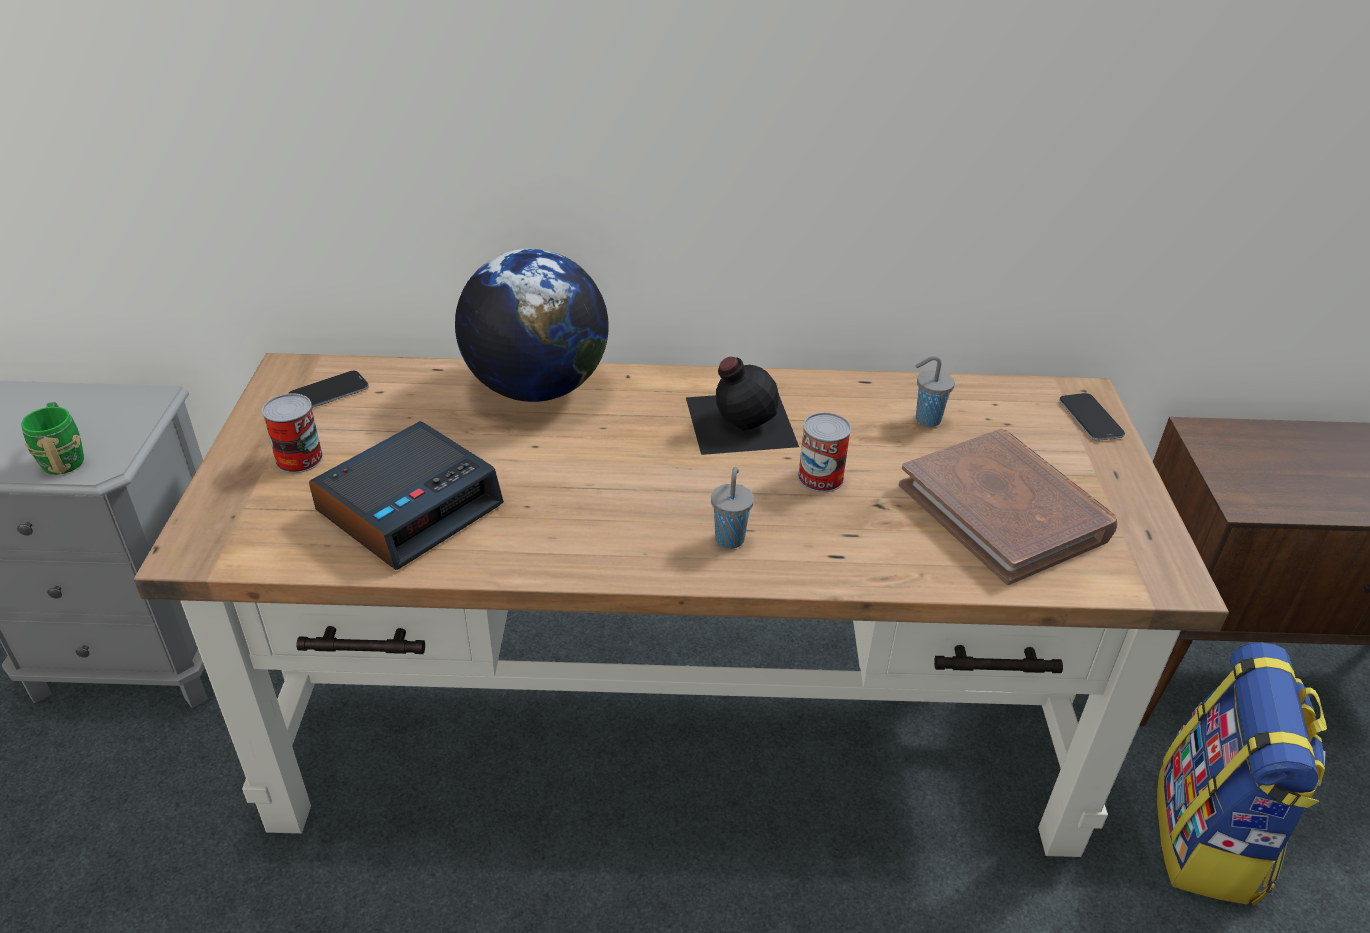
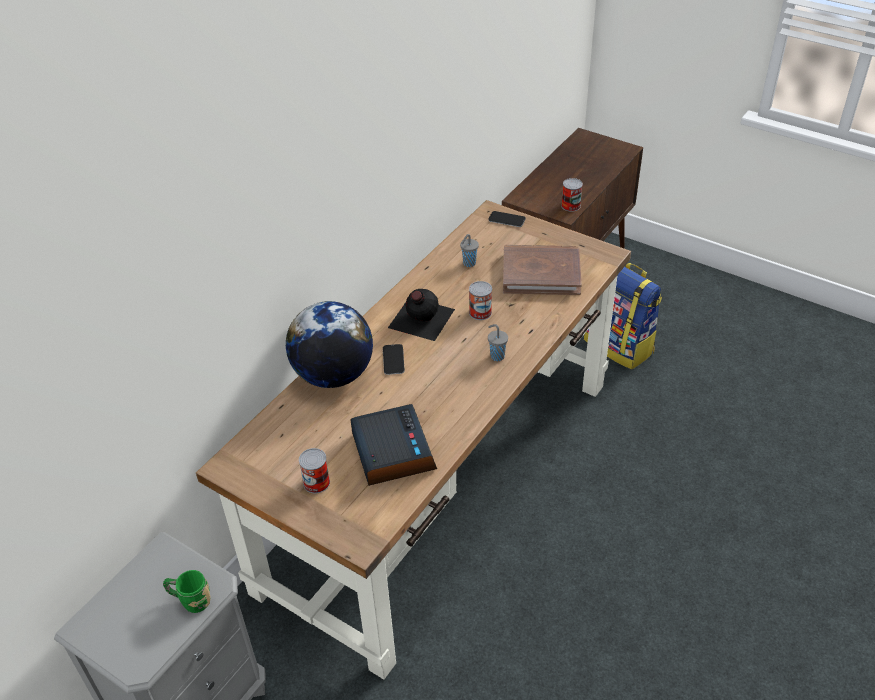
camera: 55 degrees left, 5 degrees up
(329, 392) = (264, 455): phone -> phone (393, 360)
(1278, 501) = (570, 206): none -> can

